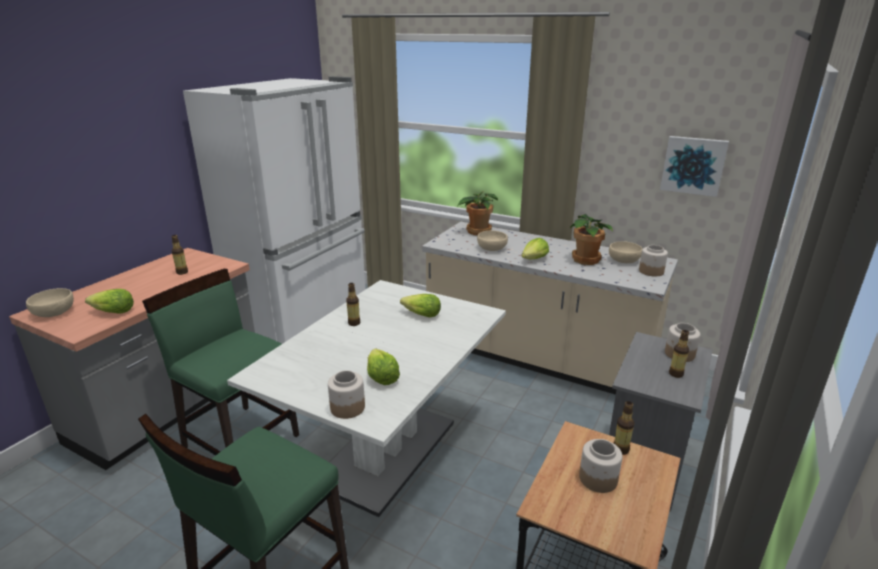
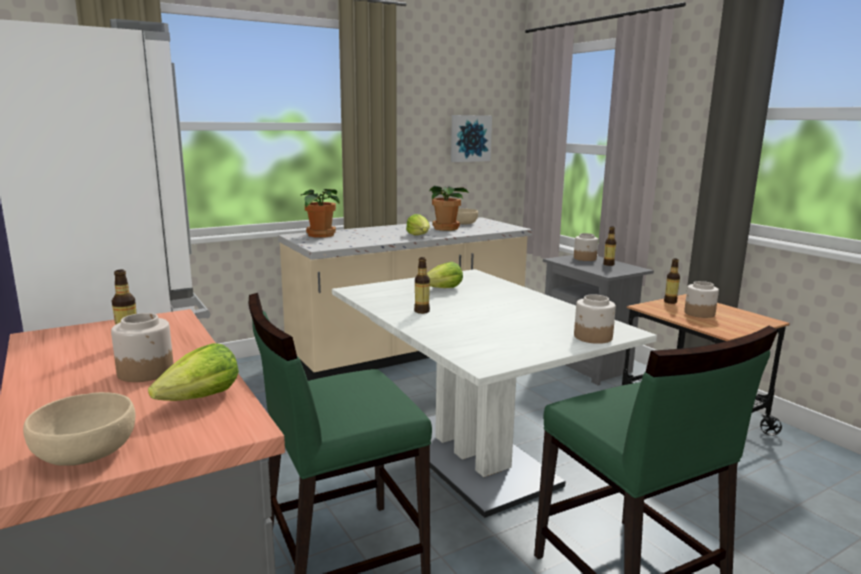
camera: 60 degrees left, 10 degrees down
(381, 377) = (548, 319): lettuce -> none
(491, 248) = (370, 239): beige bowl -> none
(651, 271) = (492, 223): jar -> jar (146, 371)

